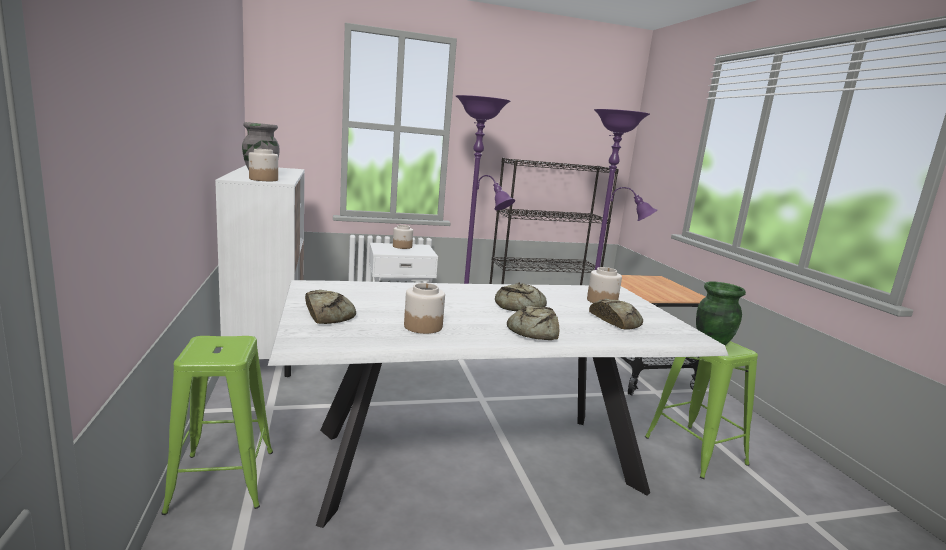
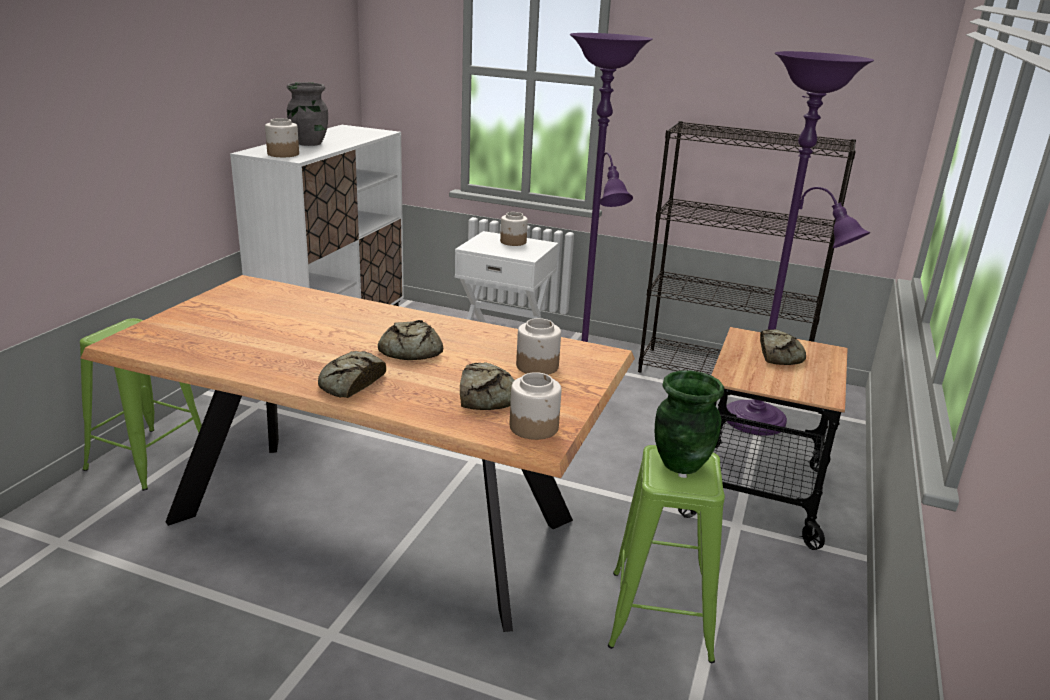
camera: 35 degrees right, 10 degrees up
(328, 314) = (196, 320): bread -> bread (778, 354)
(423, 326) = (252, 351): jar -> jar (534, 427)
(477, 459) = (373, 520): white dining table -> brown dining table

